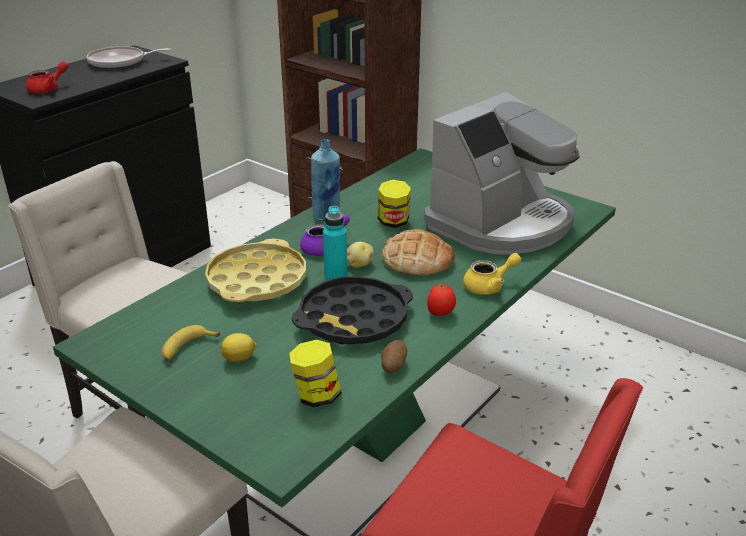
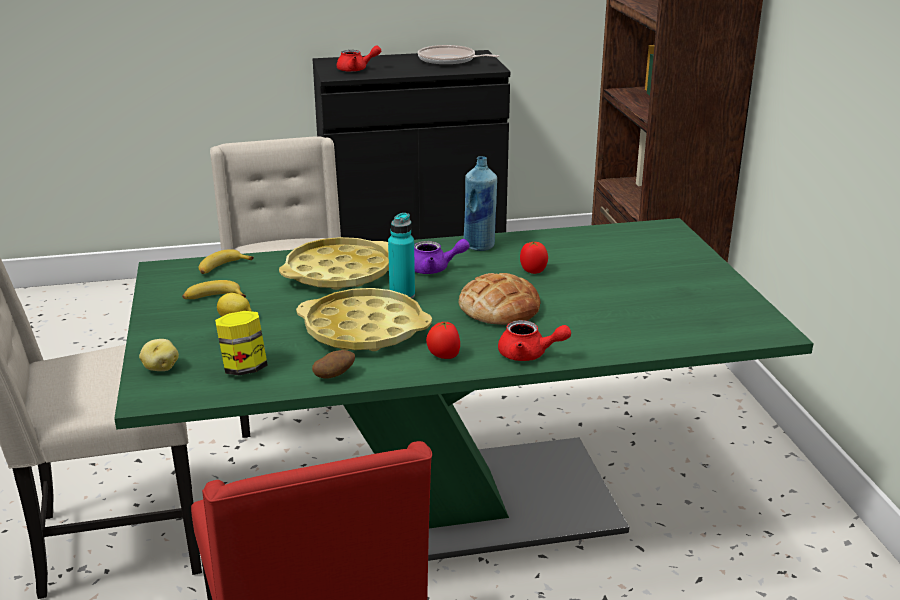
camera: 40 degrees right, 5 degrees down
(148, 318) = (222, 268): none -> banana
(353, 319) = (364, 330): black tray -> yellow tray
(359, 264) = (440, 292): potato -> potato (160, 368)
(393, 222) = (533, 271): jar -> tomato
(489, 286) = (529, 355): yellow teapot -> red teapot
(501, 223) = (643, 310): coffee machine -> none

